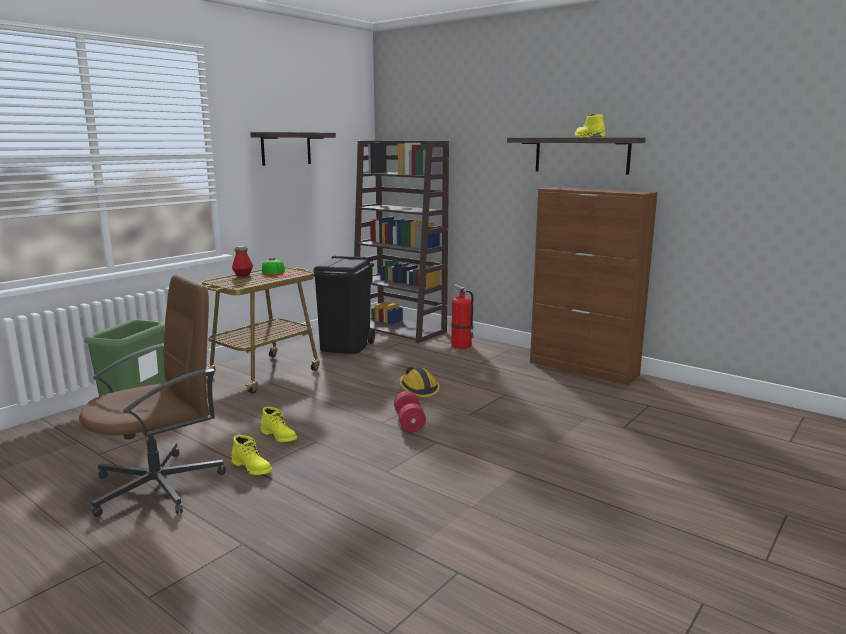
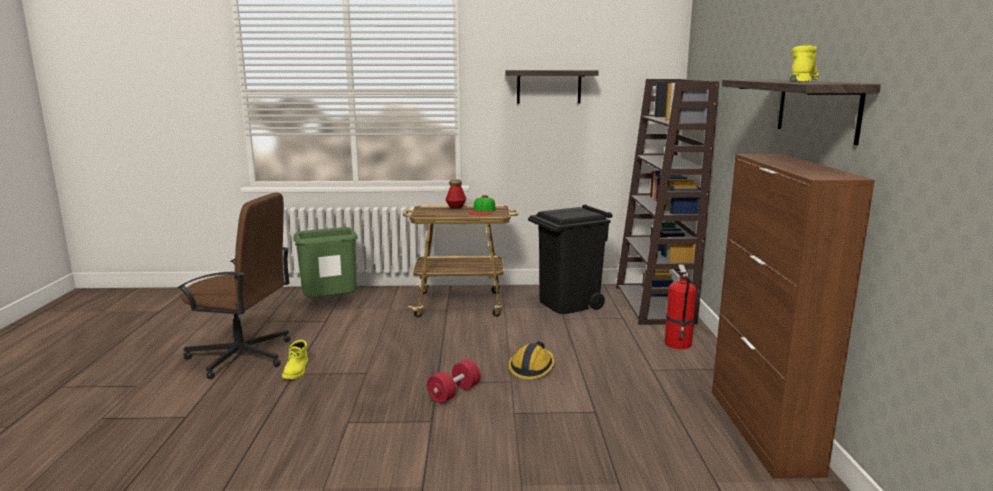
camera: 50 degrees right, 0 degrees up
(279, 436) = (358, 357): yellow boot -> none

